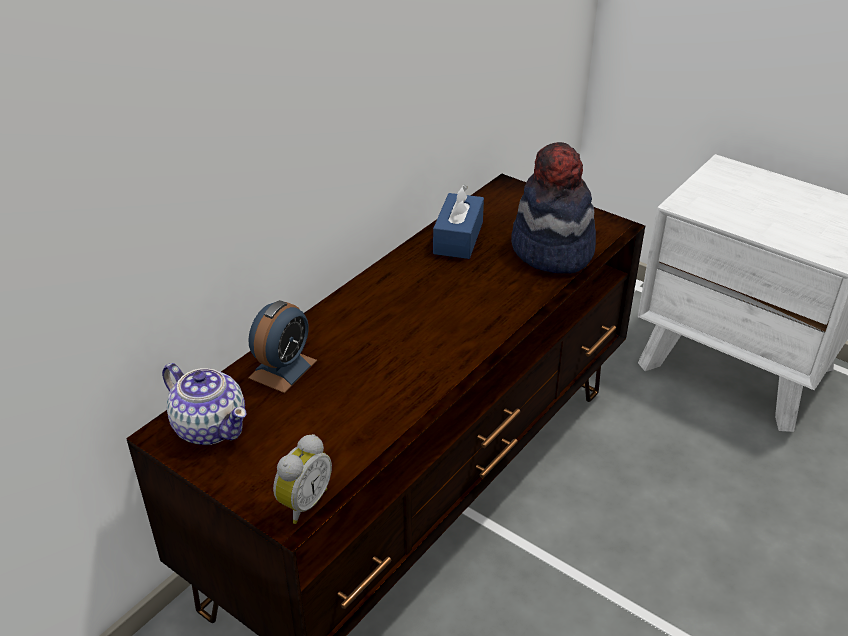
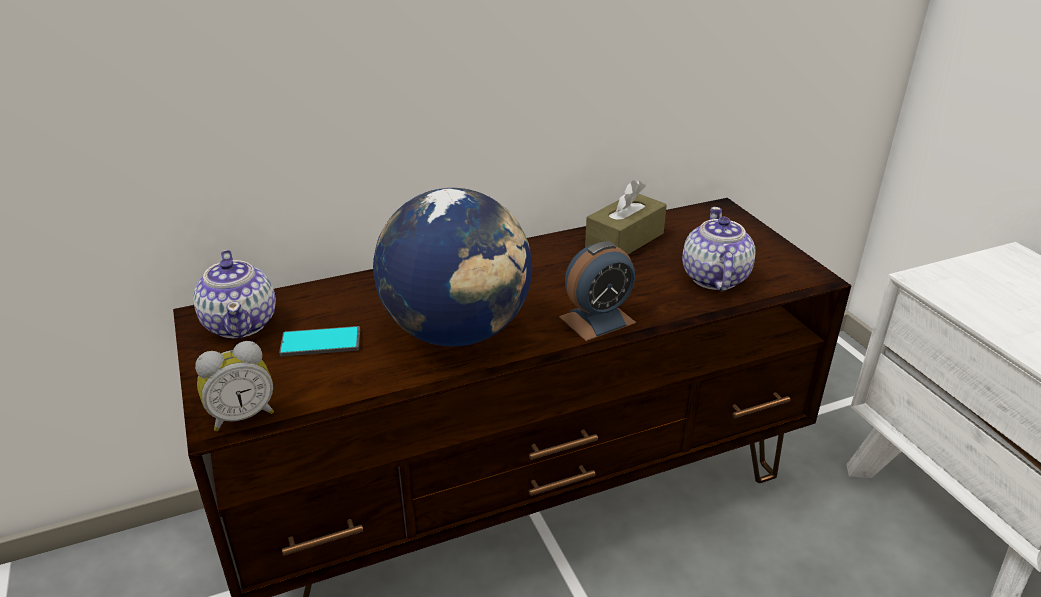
camera: 30 degrees right, 5 degrees down
(283, 369) = (348, 299): alarm clock -> alarm clock (597, 320)
(301, 416) = (320, 342): none -> phone
(404, 364) = (457, 331): none -> globe
(458, 238) = (624, 240): blue tissue box -> brown tissue box
(551, 251) = (714, 278): hat -> teapot

